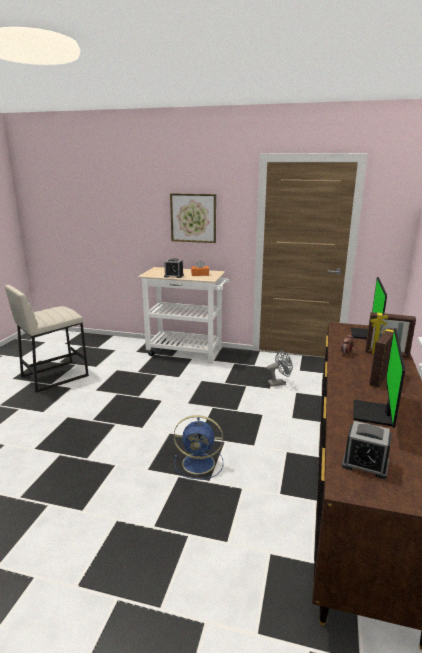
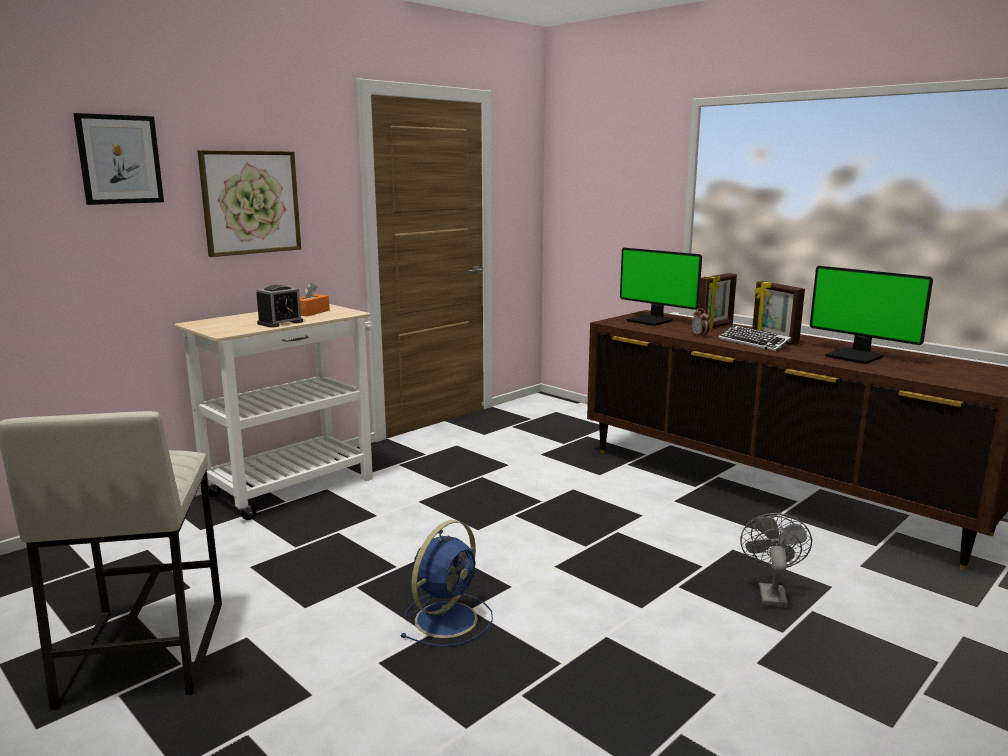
camera: 60 degrees left, 5 degrees down
(140, 197) = (120, 159): none -> picture
(200, 463) = (657, 562): blue fan -> blue fan (448, 618)
(279, 383) = (502, 455): grey fan -> grey fan (770, 593)
(355, 372) = (753, 343): none -> keyboard
(365, 464) = (953, 377): alarm clock -> none

